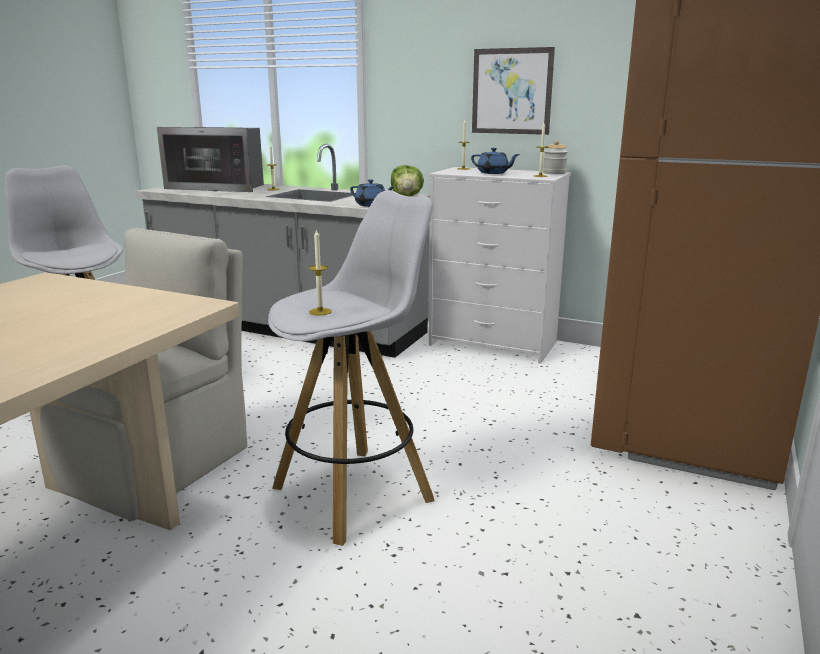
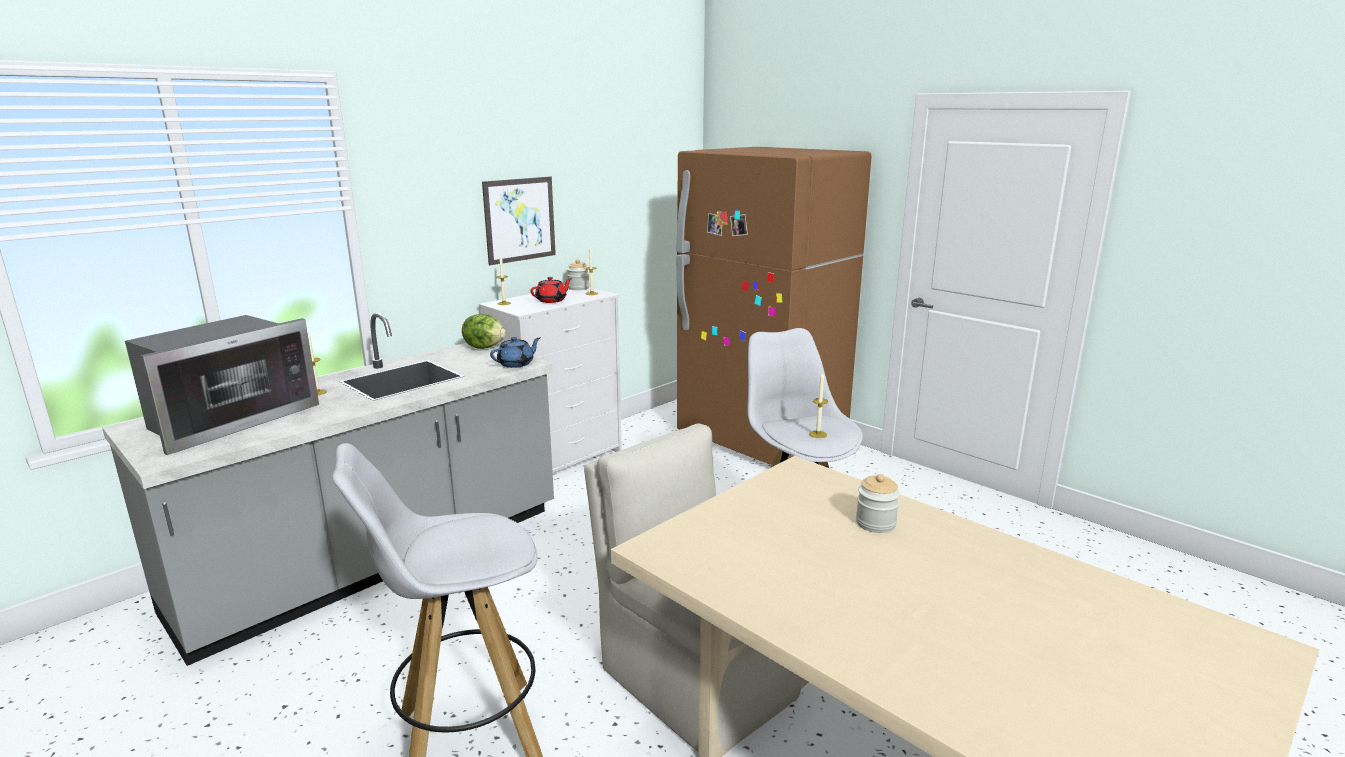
camera: 70 degrees left, 0 degrees up
(60, 337) = (875, 523): none -> jar
(493, 173) = (552, 300): blue teapot -> red teapot

